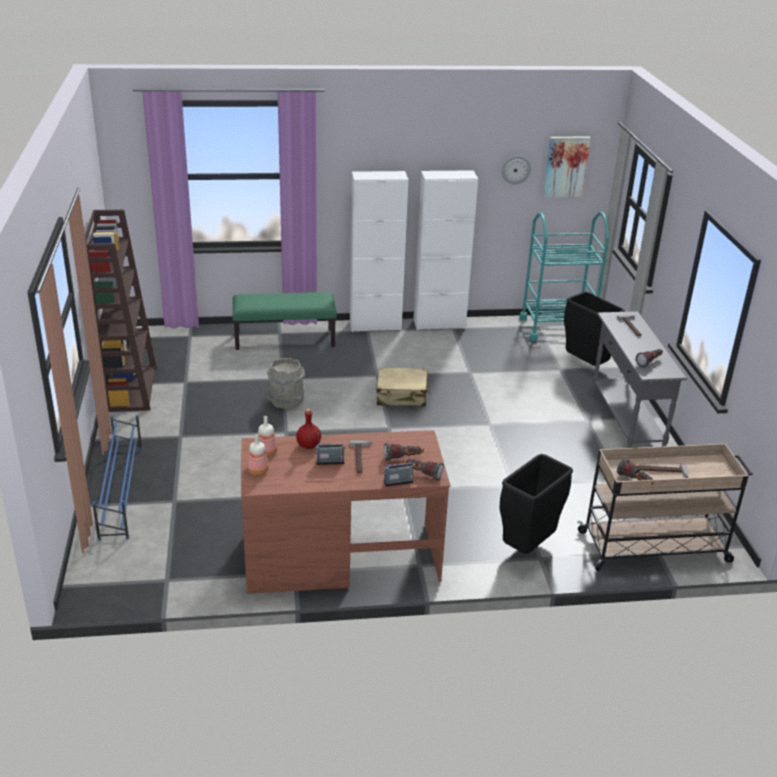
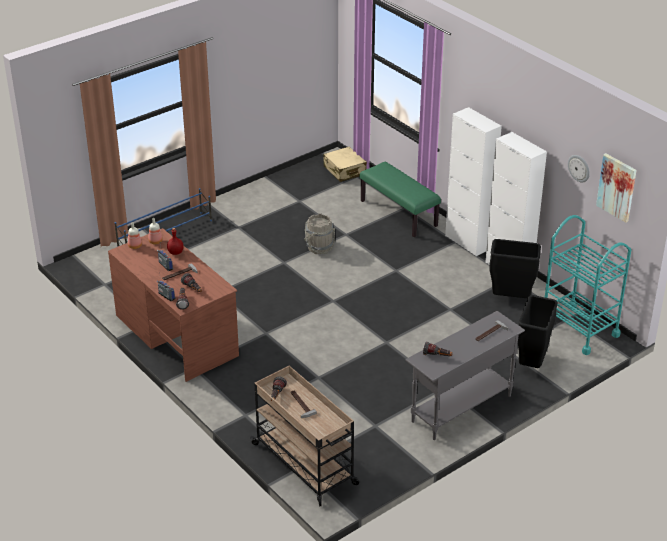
camera: 60 degrees right, 5 degrees up
(130, 388) = (270, 186): brown bookcase -> none
(402, 395) = (380, 291): beige suitcase -> beige suitcase (344, 170)
(528, 547) = (252, 407): black trash can -> black trash can (510, 299)

